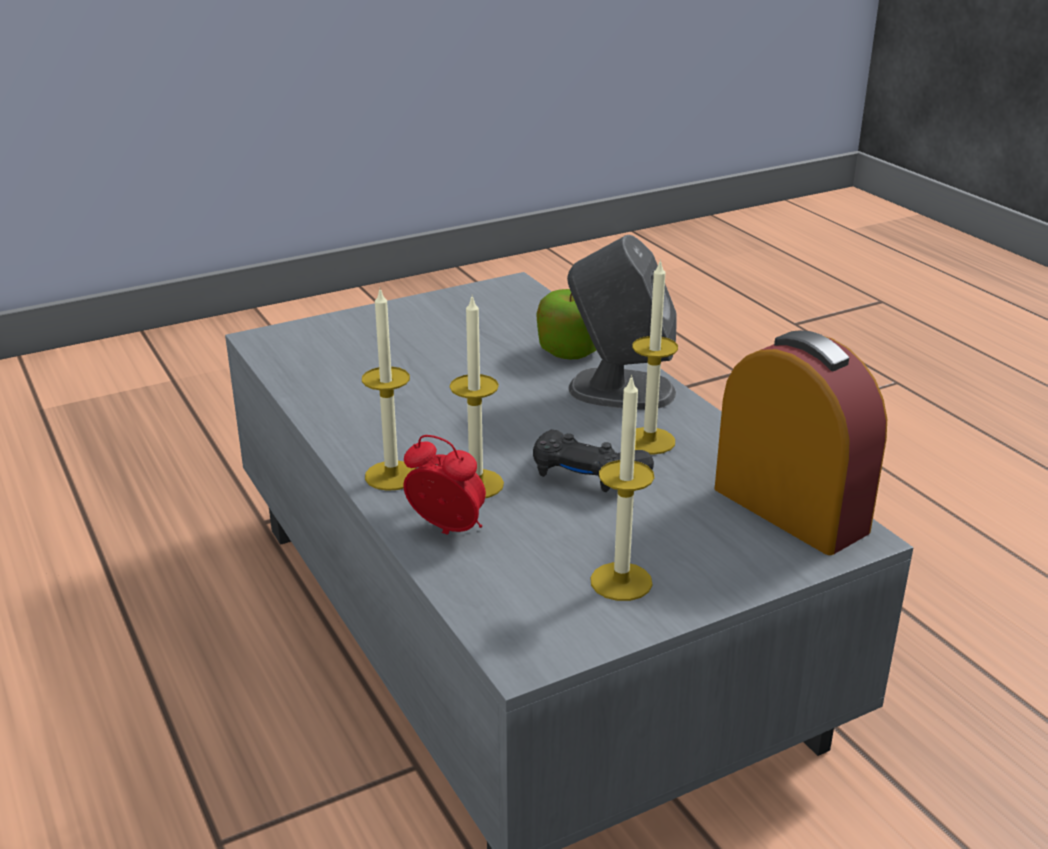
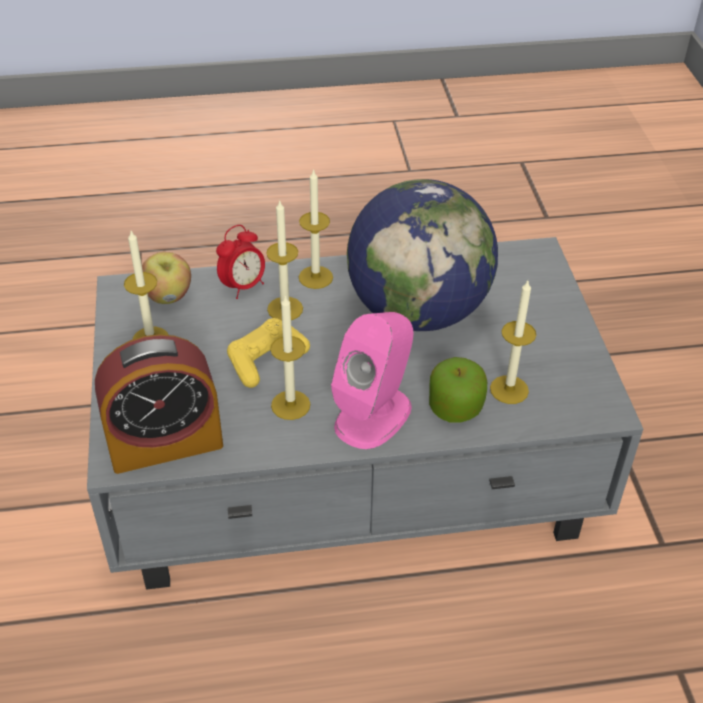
camera: 110 degrees right, 15 degrees up
(422, 393) = (418, 311): none -> globe
(513, 595) = (168, 296): none -> apple
(520, 329) = (509, 389): none -> candle
(587, 475) = (266, 360): black game controller -> yellow game controller
(620, 390) = (373, 415): grey speaker -> pink speaker

